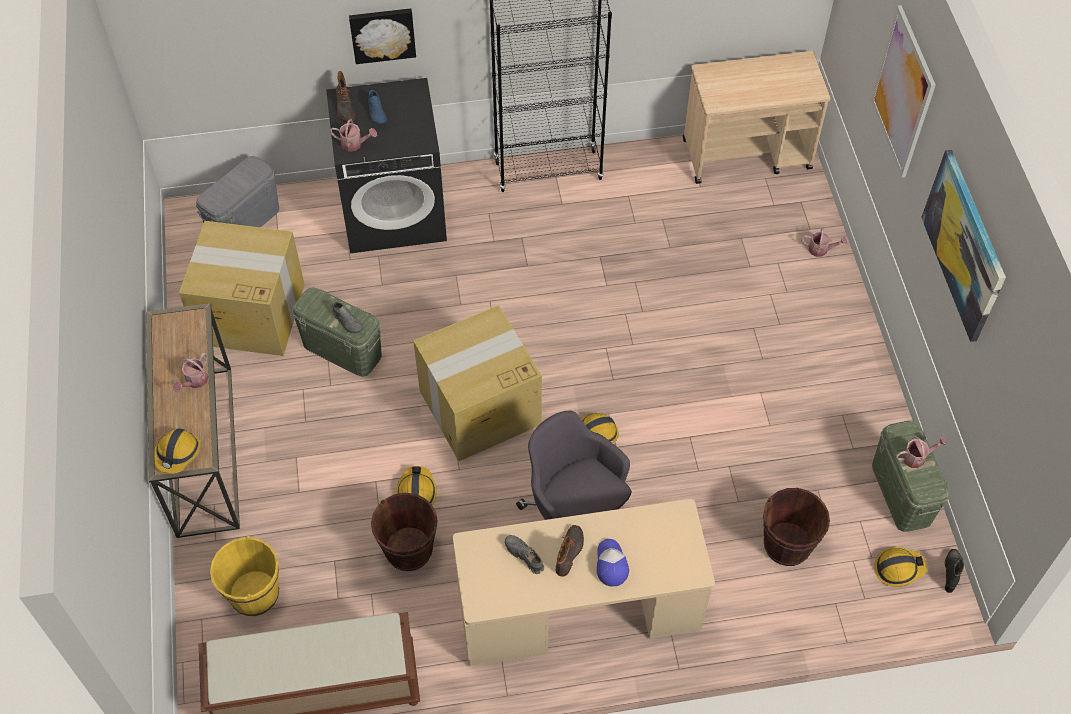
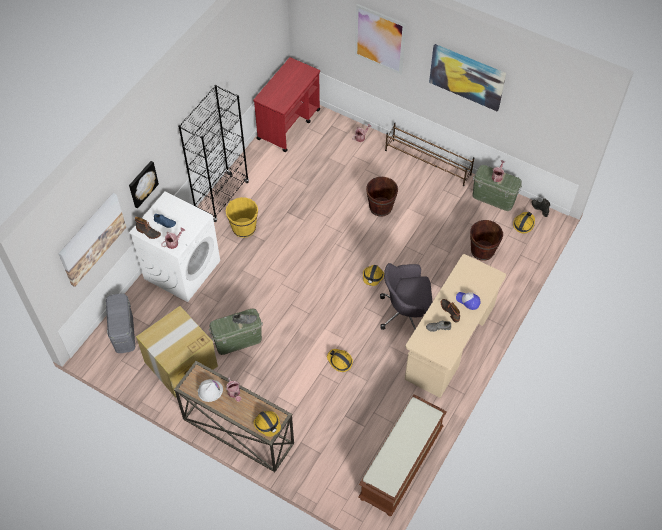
camera: 50 degrees left, 0 degrees up
(176, 351) = (210, 390): none -> white hard hat
(245, 47) = (92, 239): none -> picture
(254, 594) = (333, 458): yellow bucket -> yellow bucket (244, 228)
(394, 211) = (182, 269): black washing machine -> white washing machine
(408, 549) = (365, 383): brown bucket -> brown bucket (380, 207)
(478, 408) = (320, 309): cardboard box -> none
(747, 154) = (289, 124): beige cart -> red cart
(869, 362) = (428, 163): none -> brown shoe rack

